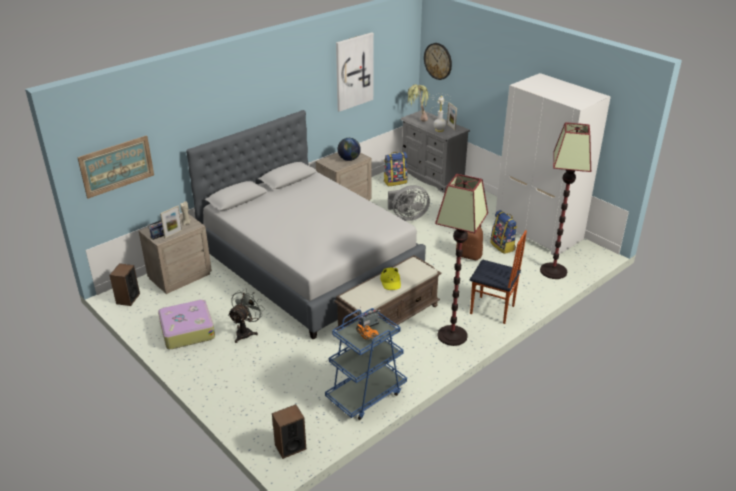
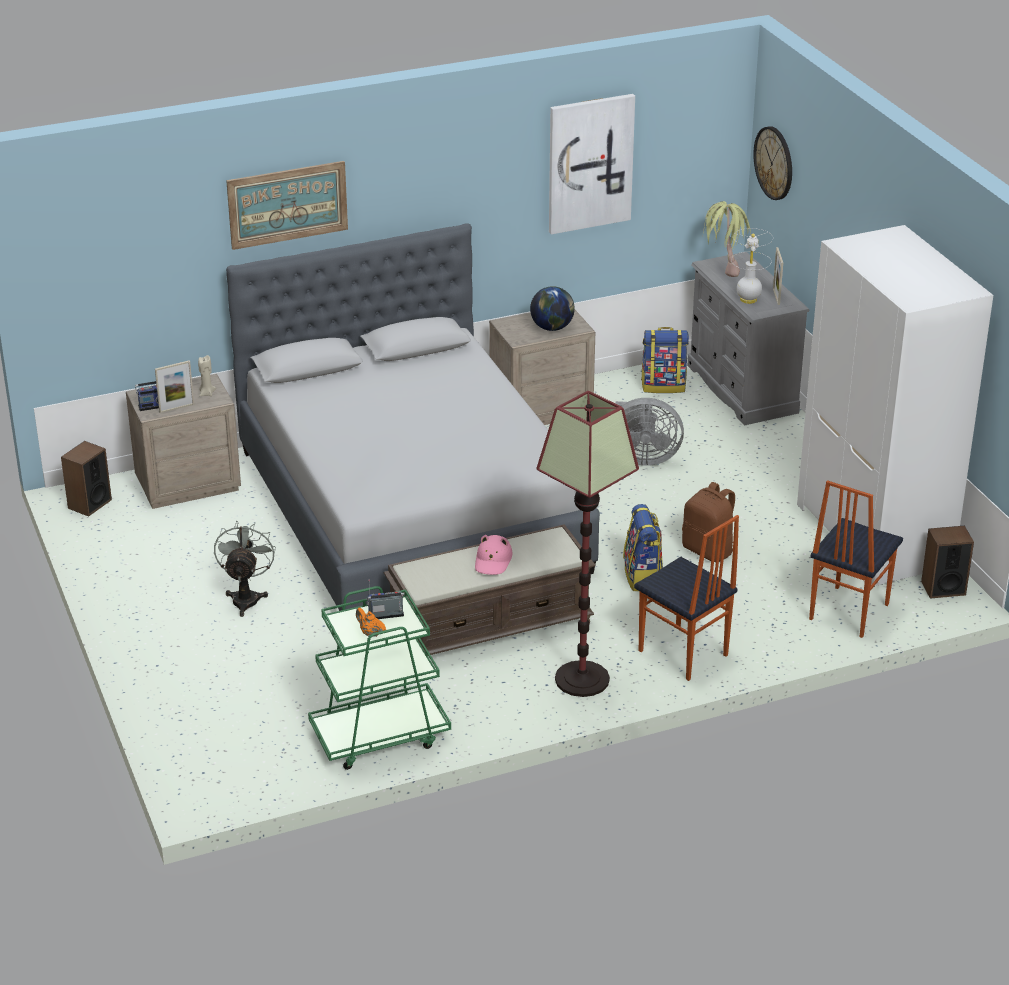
camera: 20 degrees right, 0 degrees up
(117, 166) = (101, 277): picture -> picture (287, 204)
(187, 330) = (155, 574): suitcase -> none
(246, 332) = (246, 597): grey fan -> grey fan turned 45 degrees counterclockwise
(290, 447) = (219, 780): speaker -> speaker (943, 588)
(366, 394) = (379, 736): blue cart -> green cart
(391, 282) = (493, 561): yellow hat -> pink hat
(503, 246) = (785, 548): backpack -> backpack (643, 577)
(553, 271) = (847, 612): floor lamp -> chair

